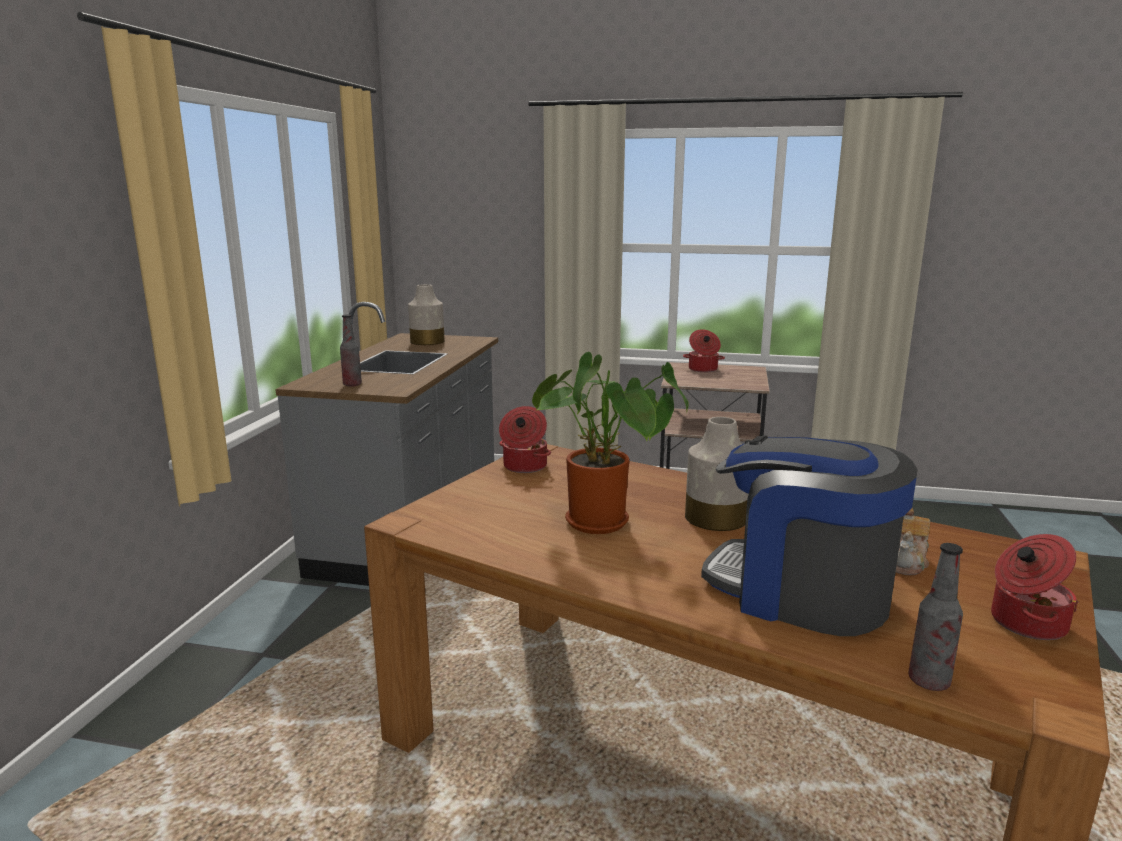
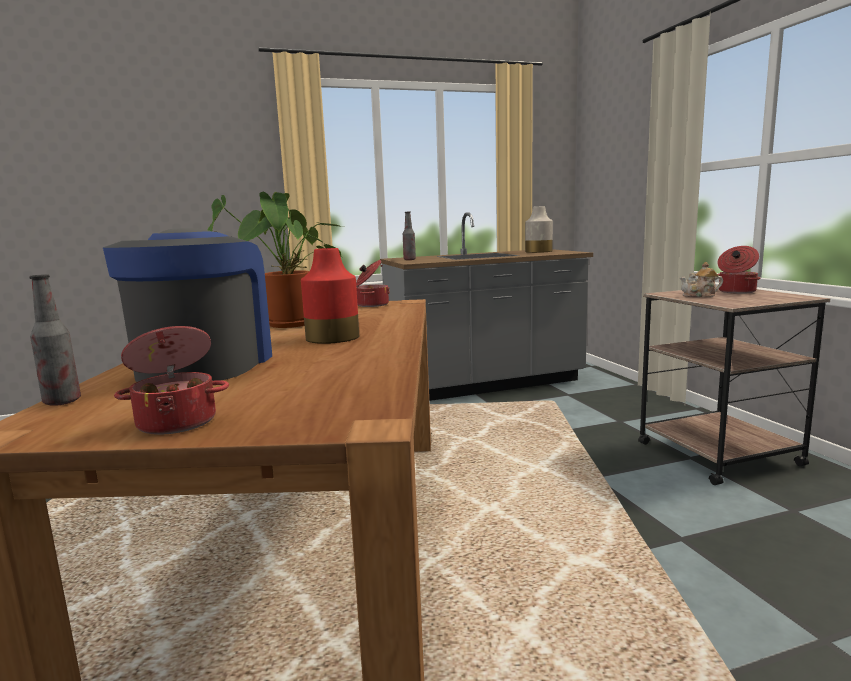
camera: 60 degrees right, 5 degrees down
(716, 517) = (332, 337): beige vase -> red vase
(907, 563) = (291, 381): teapot -> teapot (700, 296)

